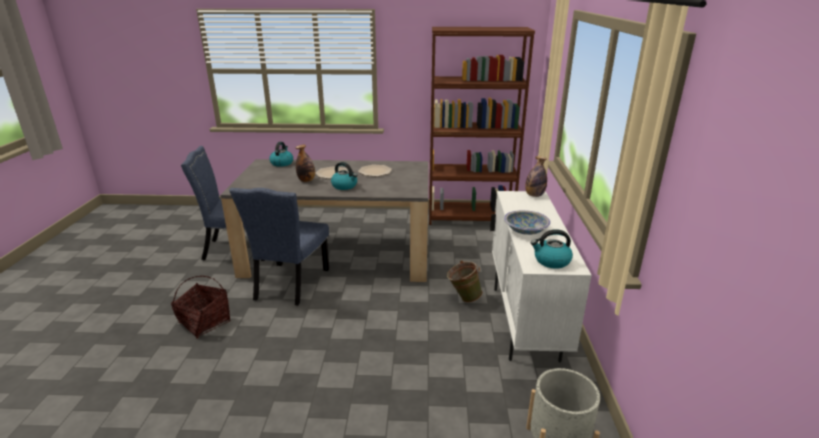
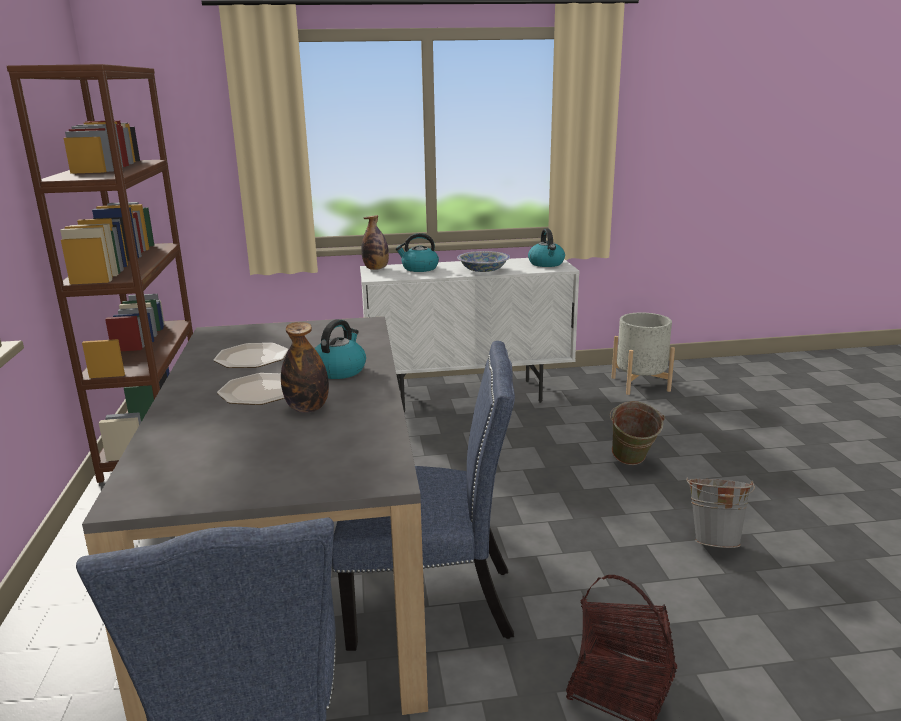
camera: 100 degrees left, 5 degrees down
(273, 393) = (714, 540): none -> grey bucket
(282, 163) = (154, 465): kettle -> kettle (419, 268)
(463, 298) = (428, 431): green bucket -> green bucket (631, 464)

